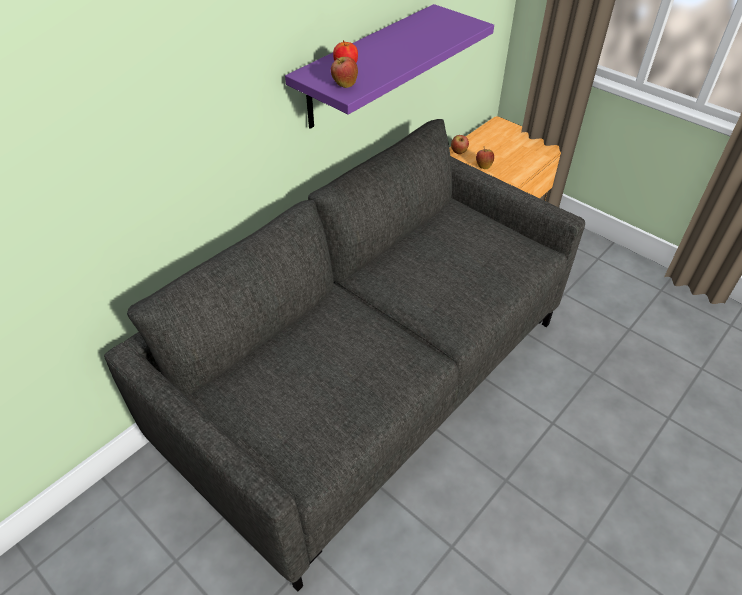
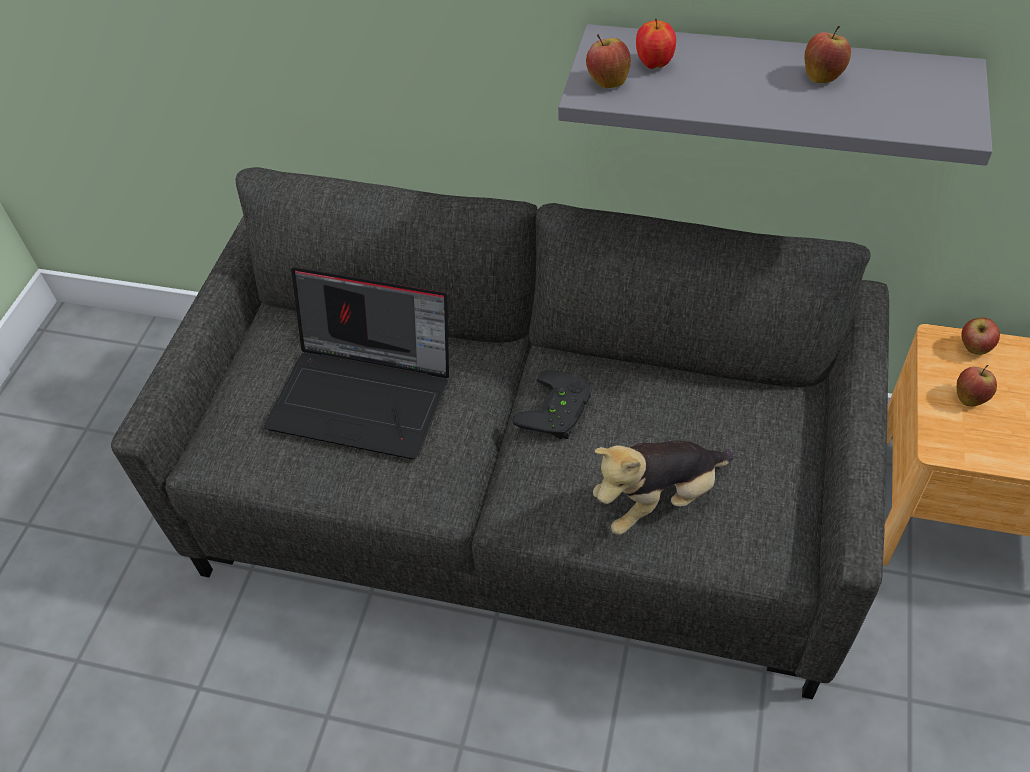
camera: 65 degrees right, 5 degrees up
(324, 365) = (366, 395): none -> laptop
(366, 67) = (770, 89): purple shelf -> grey shelf
(403, 287) = (558, 411): none -> black game controller
(406, 36) = (822, 76): none -> apple
(486, 275) = (658, 499): none -> plush toy

